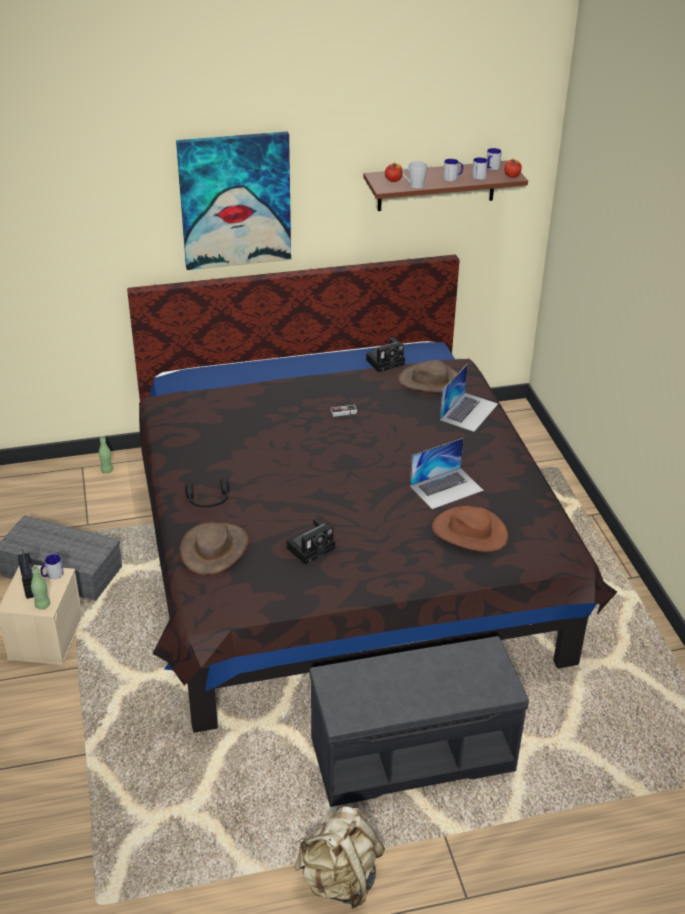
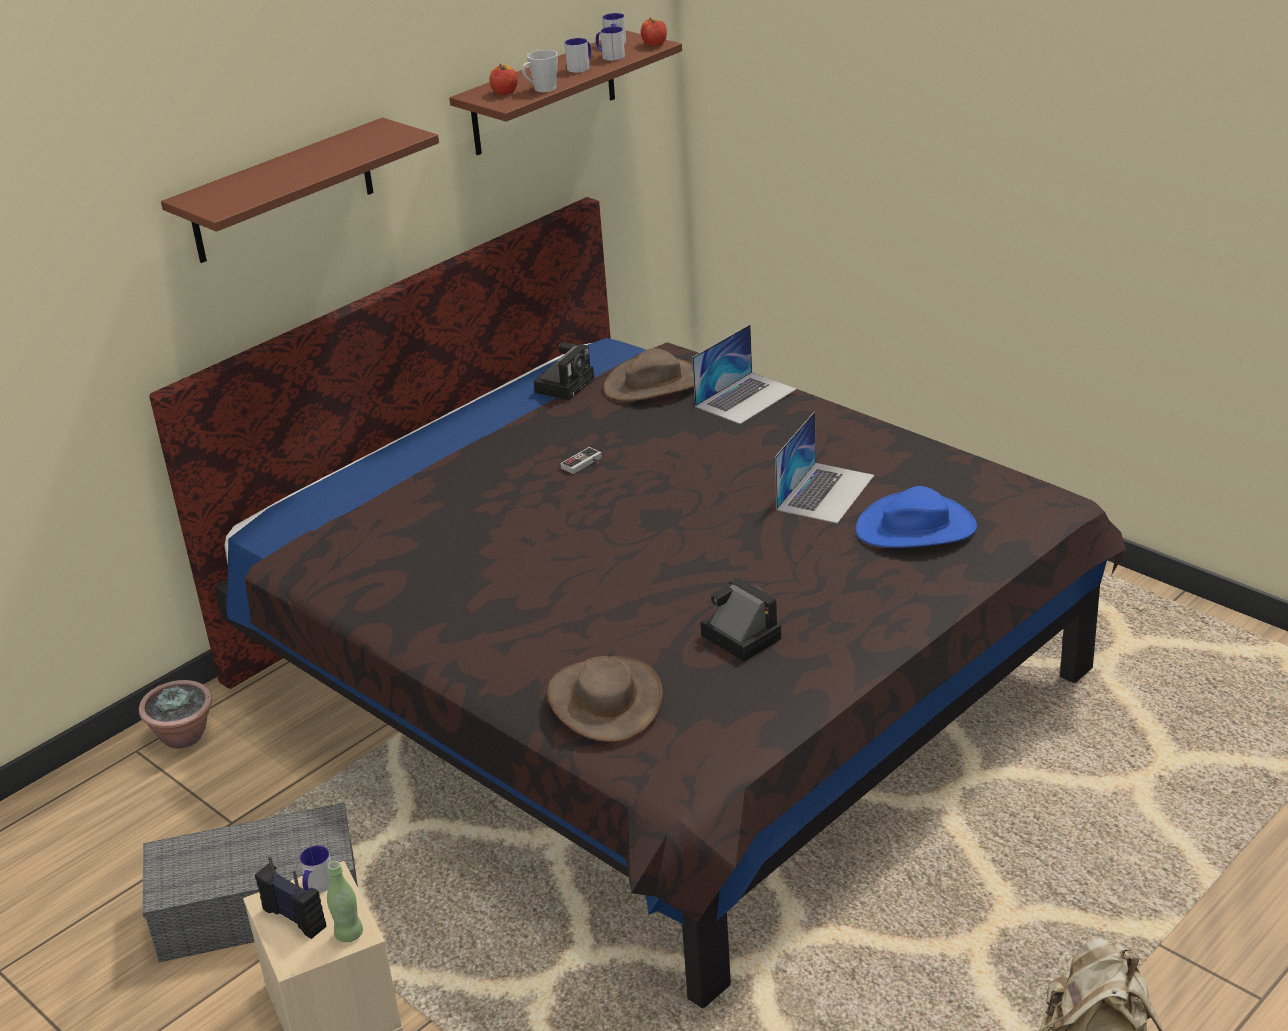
camera: 30 degrees left, 5 degrees down
(107, 470) = (184, 737): green bottle -> potted plant
(208, 501) = (521, 647): black headphones -> none
(235, 201) = (282, 192): picture -> brown shelf
(312, 547) = (738, 636): camera -> camera turned 60 degrees counterclockwise
(413, 753) = (1015, 870): grey bench -> none
(469, 411) = (746, 397): laptop -> laptop turned 45 degrees clockwise
(469, 532) = (916, 528): brown hat -> blue hat

